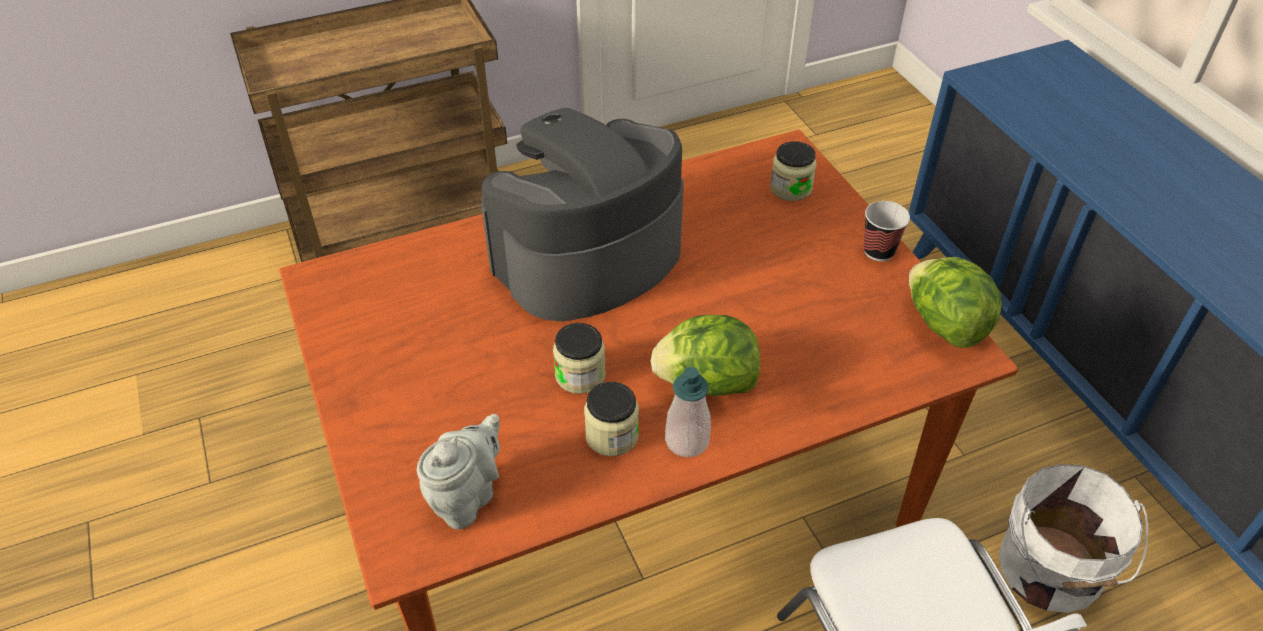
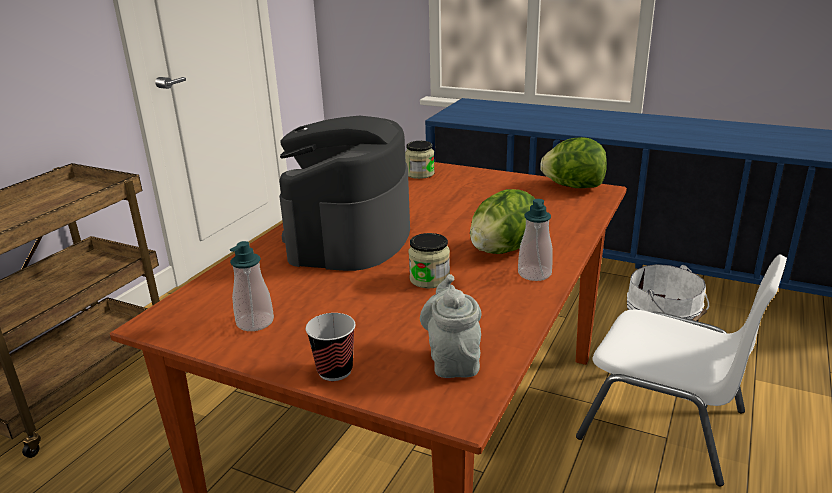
camera: 40 degrees left, 20 degrees down
(381, 330) = (255, 322): none -> soap dispenser
(612, 435) = (491, 291): jar -> none
(878, 251) = (501, 177): cup -> cup (335, 371)

